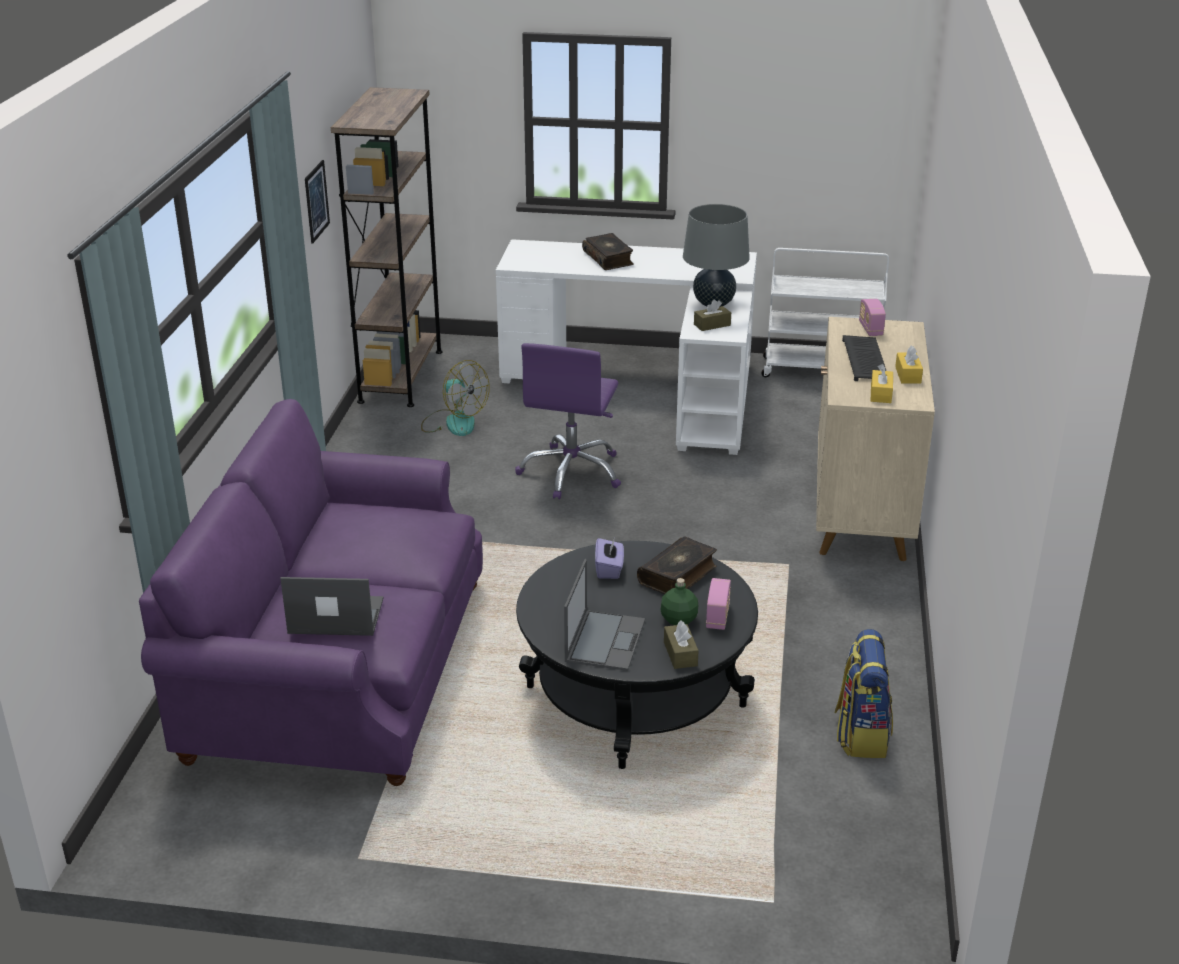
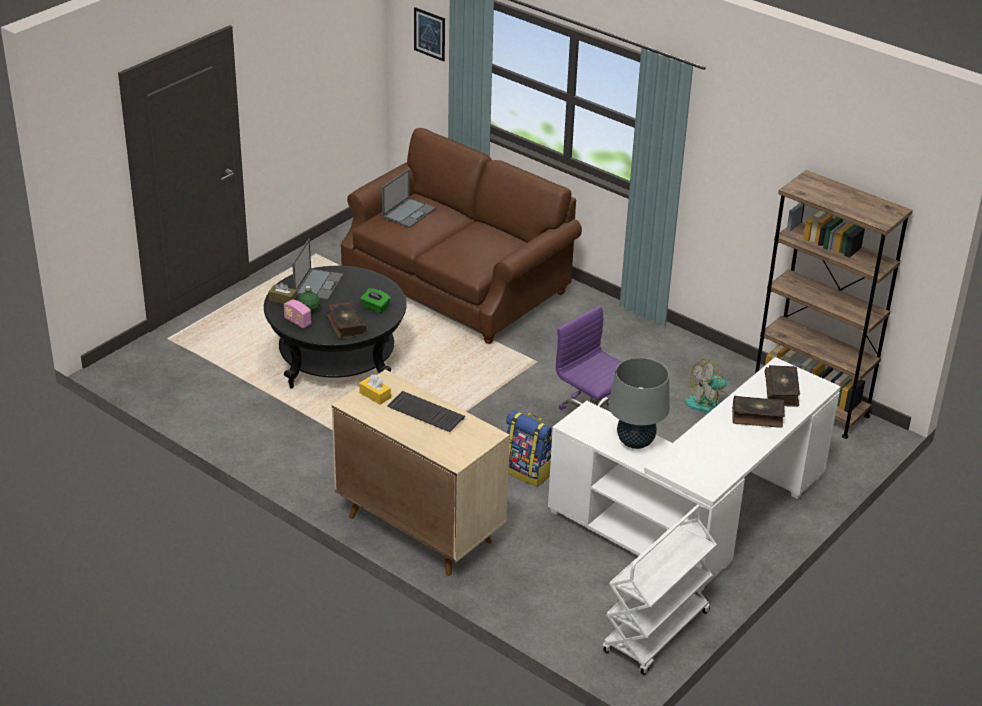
camera: 120 degrees right, 5 degrees up
(316, 201) = (765, 195): picture -> picture (429, 34)
(338, 667) = (457, 284): purple sofa -> brown sofa
(553, 257) = (782, 391): none -> book
(605, 640) = (318, 284): laptop -> laptop turned 120 degrees counterclockwise
(609, 569) = (375, 307): purple tissue box -> green tissue box
(712, 325) = (596, 424): brown tissue box -> none
(861, 734) = (228, 414): backpack -> backpack (528, 472)
(870, 329) = (469, 441): radio -> none
(908, 375) = (386, 420): yellow tissue box -> none

